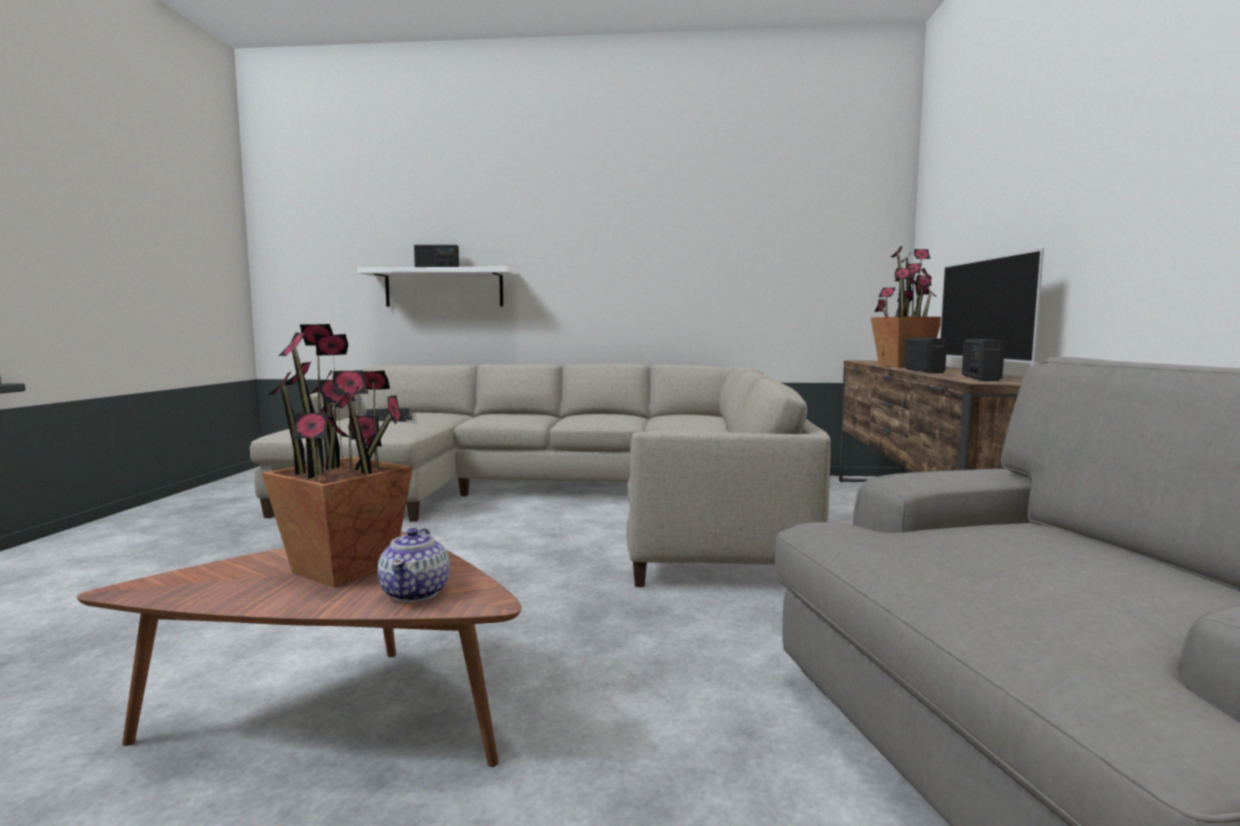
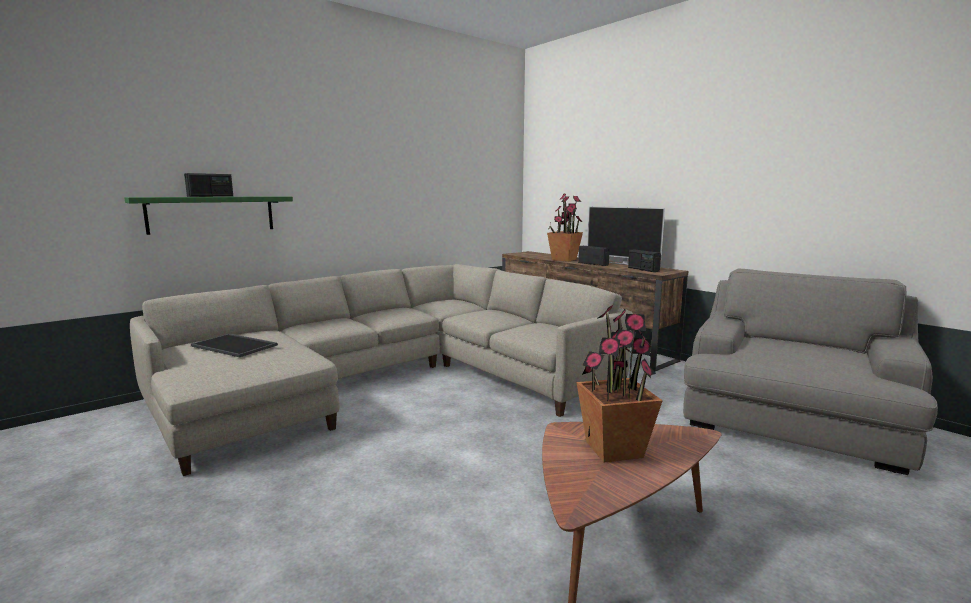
camera: 45 degrees left, 5 degrees up
(416, 592) = (673, 443): teapot -> none
(444, 288) = (212, 214): white shelf -> green shelf

